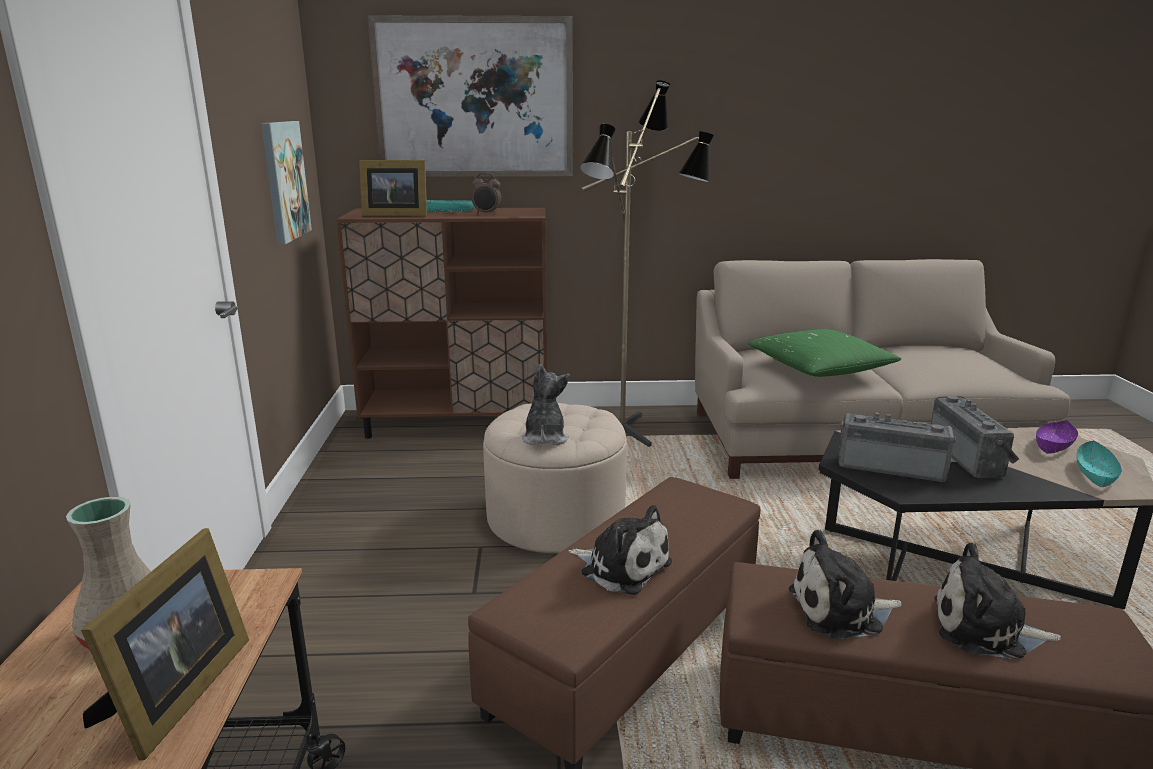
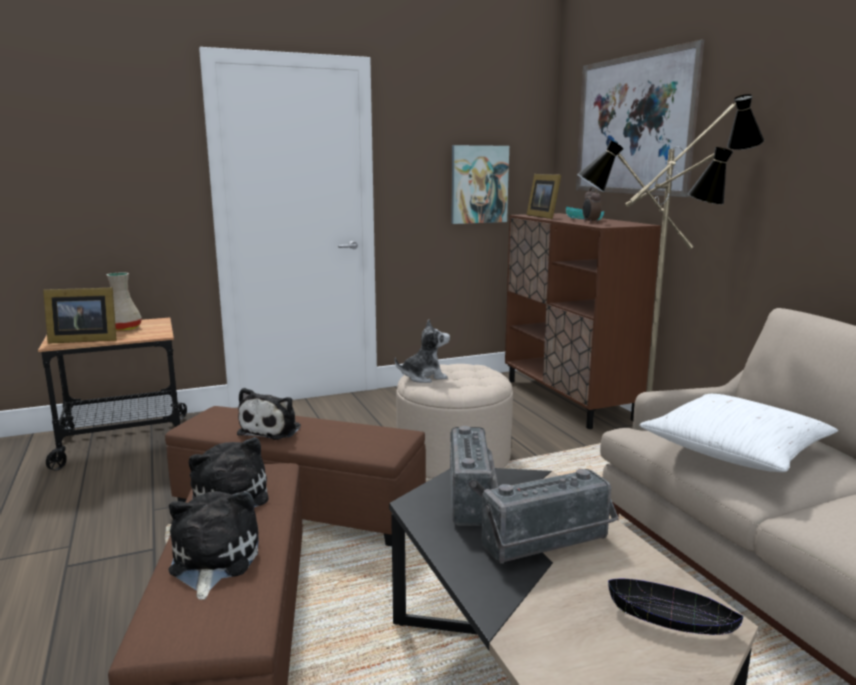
camera: 70 degrees right, 5 degrees down
(819, 368) = (735, 450): green pillow -> white pillow
(1054, 445) = (670, 621): purple bowl -> black bowl
(1095, 474) = (580, 646): turquoise bowl -> none

